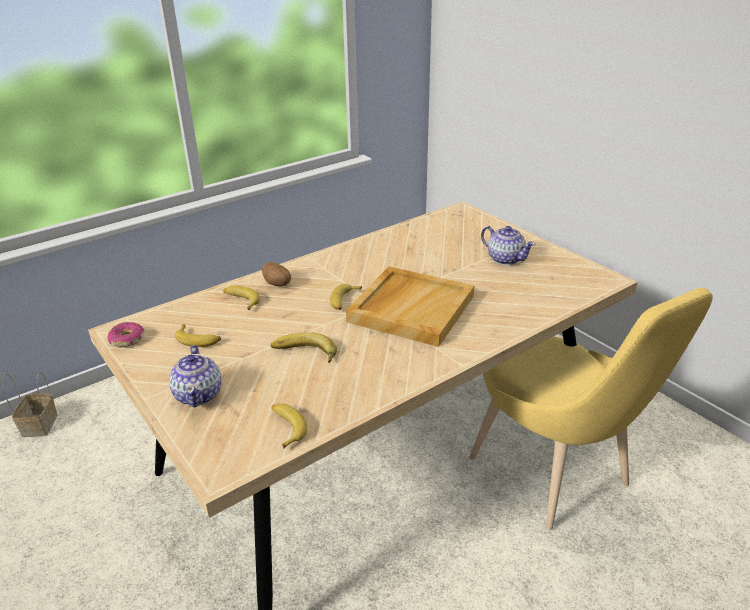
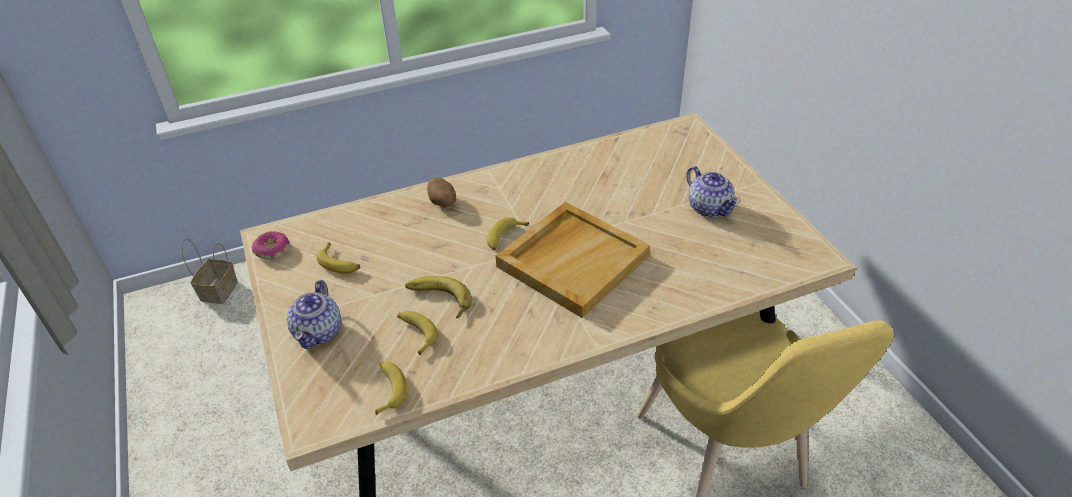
camera: 15 degrees right, 10 degrees up
(241, 300) = (398, 219): banana -> banana (416, 333)

